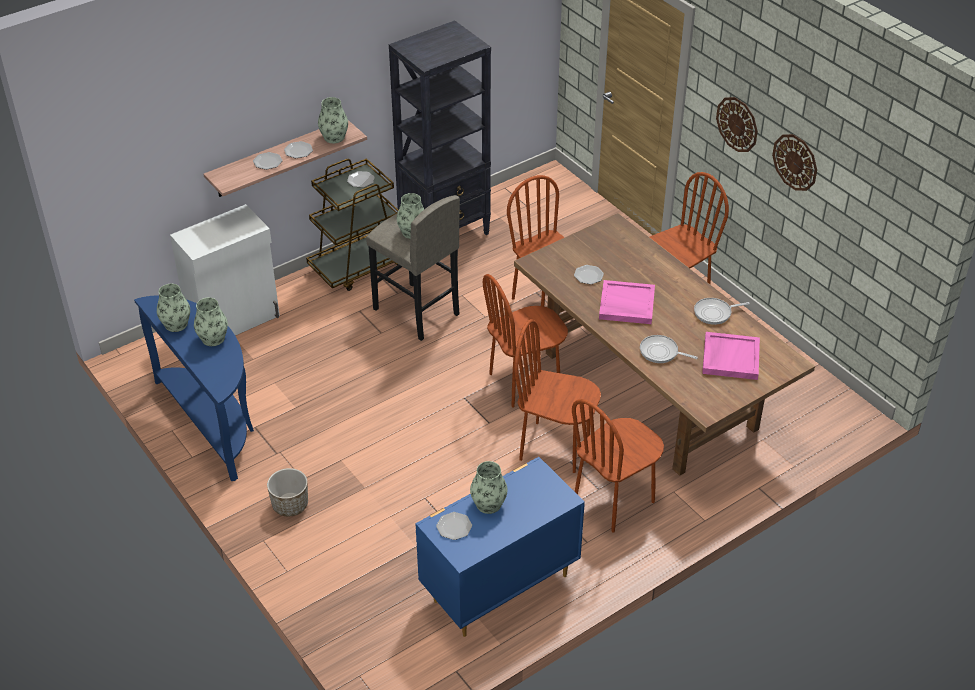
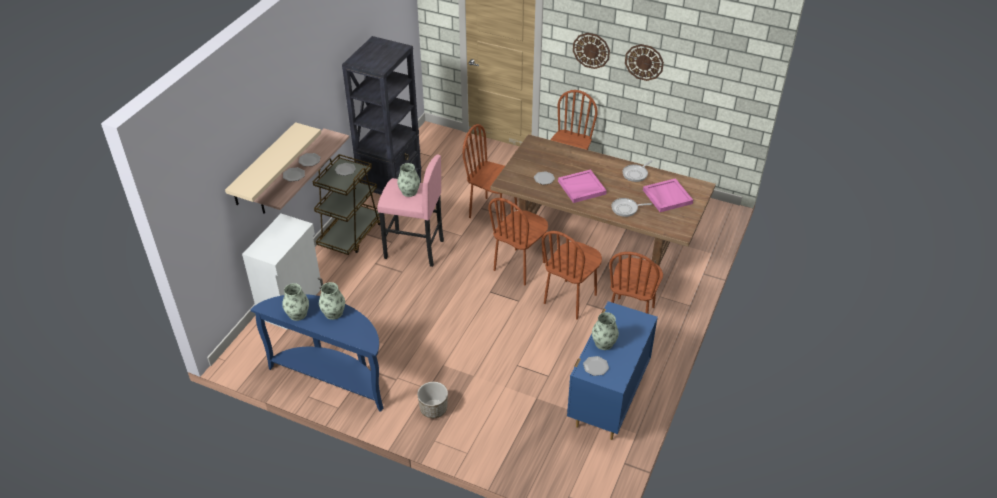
camera: 30 degrees left, 0 degrees up
(228, 136) = (263, 165): none -> beige shelf
(334, 137) = (326, 143): vase -> none
(416, 312) = (414, 249): grey stool -> pink stool
(555, 447) = (570, 299): brown chair -> brown chair turned 45 degrees counterclockwise

